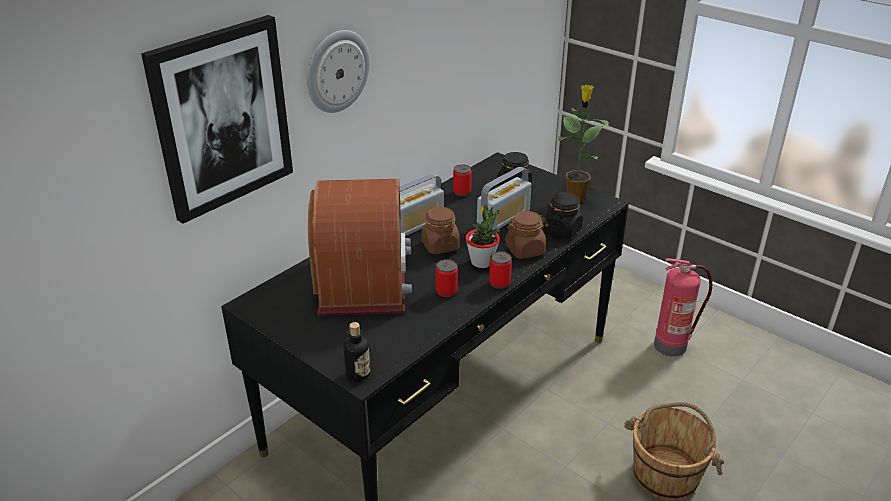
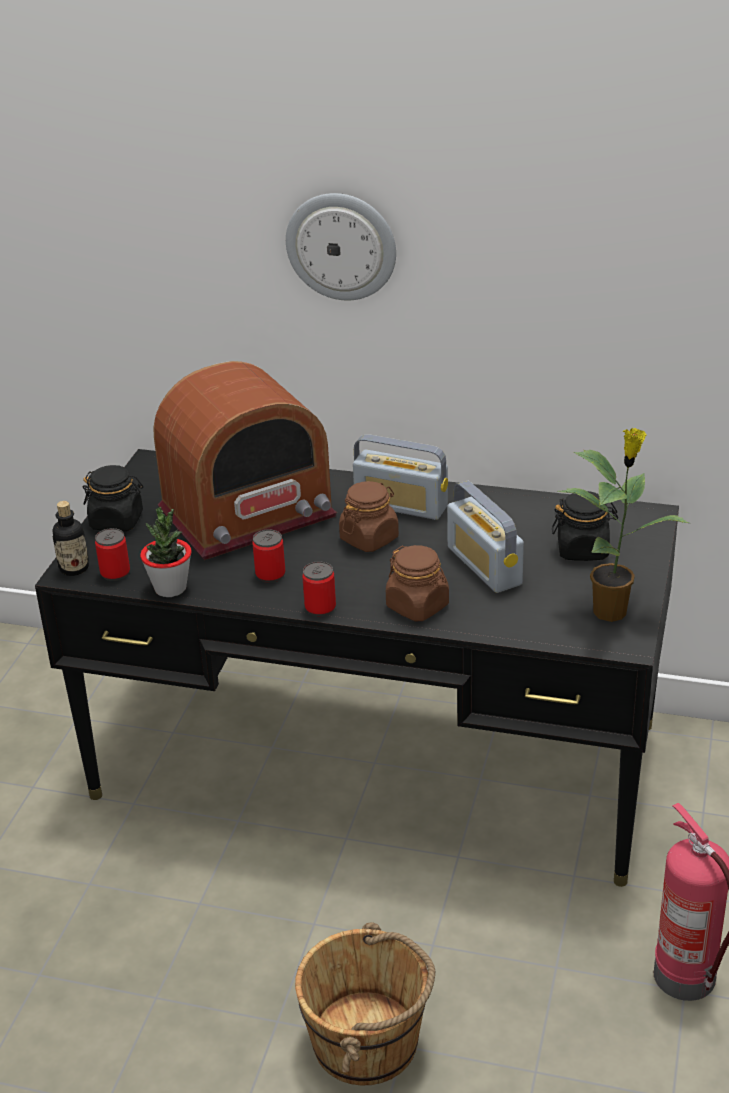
camera: 65 degrees right, 0 degrees up
(222, 118) = (164, 237): picture -> none
(462, 192) = (523, 512): can -> can (115, 573)
(482, 262) = (358, 581): potted plant -> potted plant (170, 588)
(503, 219) = (484, 566): radio -> radio turned 45 degrees clockwise
(562, 230) = (501, 623): black jar -> black jar (117, 521)

